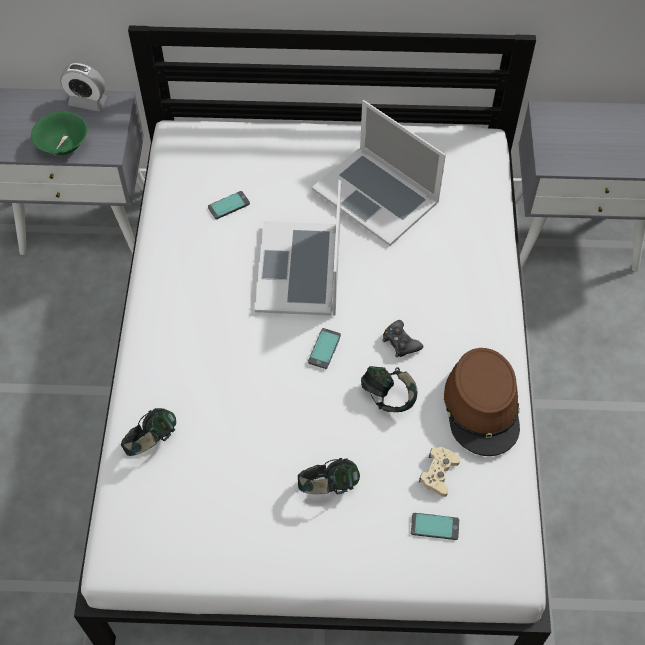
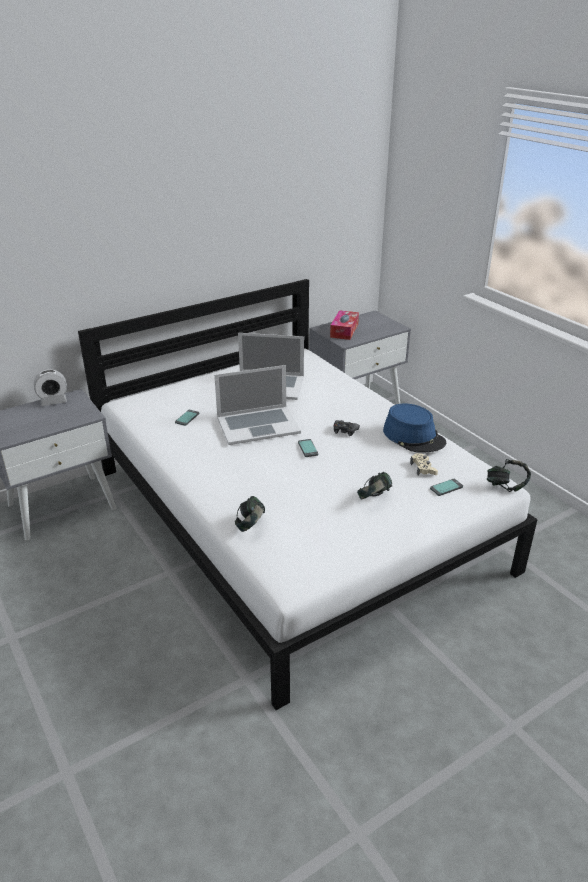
camera: 35 degrees left, 25 degrees down
(64, 146) = (56, 422): green bowl -> none
(300, 268) = (258, 425): laptop -> laptop turned 75 degrees counterclockwise
(388, 397) = (363, 452): headphones -> headphones (506, 486)
(482, 407) = (414, 437): brown hat -> blue hat
(574, 134) = (344, 330): none -> tissue box

